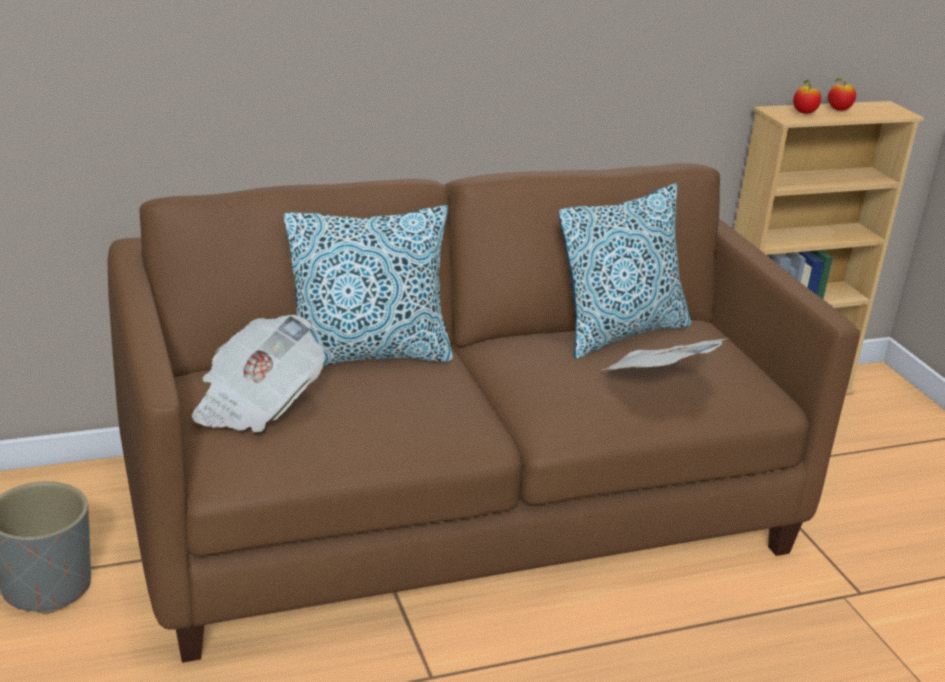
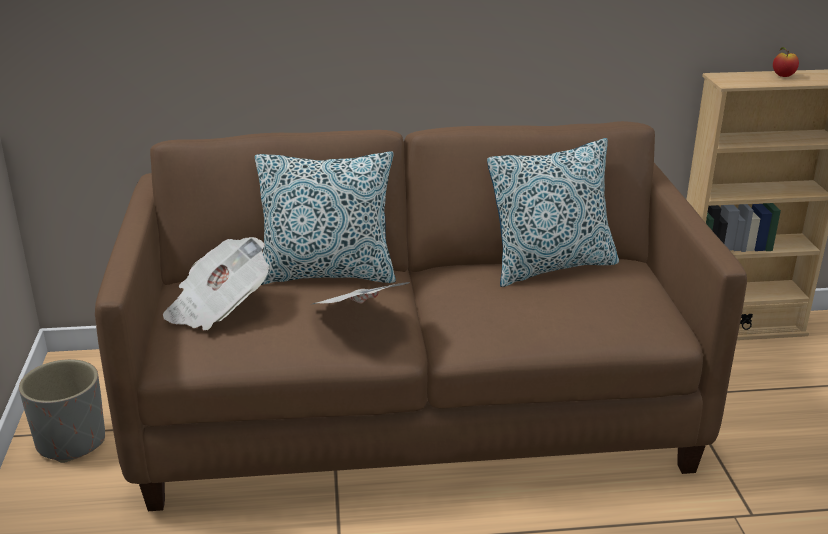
camera: 15 degrees right, 0 degrees up
(658, 382) = (565, 310): newspaper -> newspaper (359, 318)
(804, 113) = (747, 78): apple -> none

